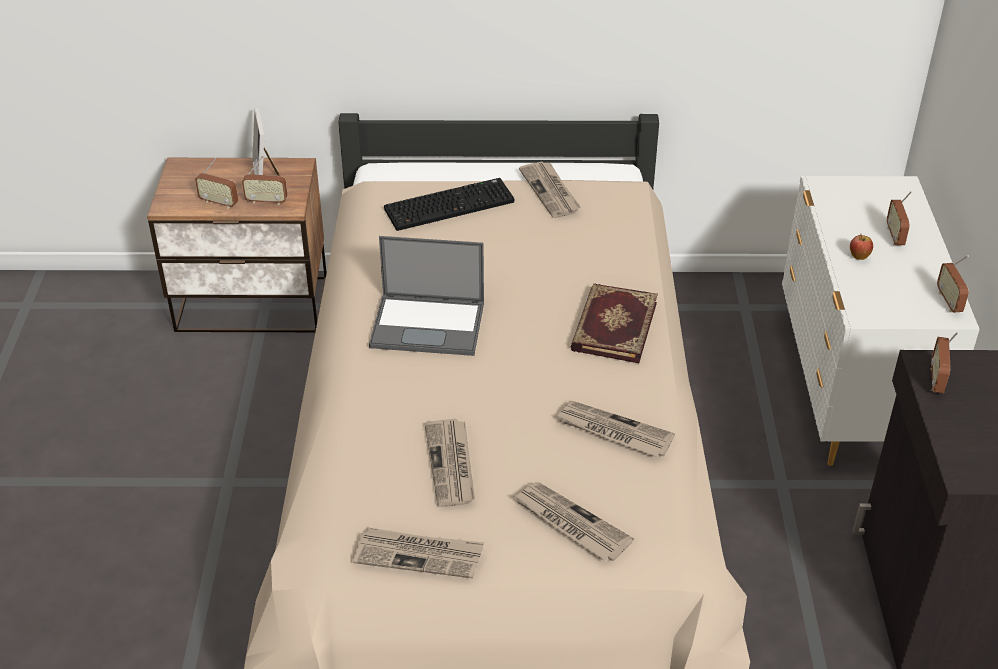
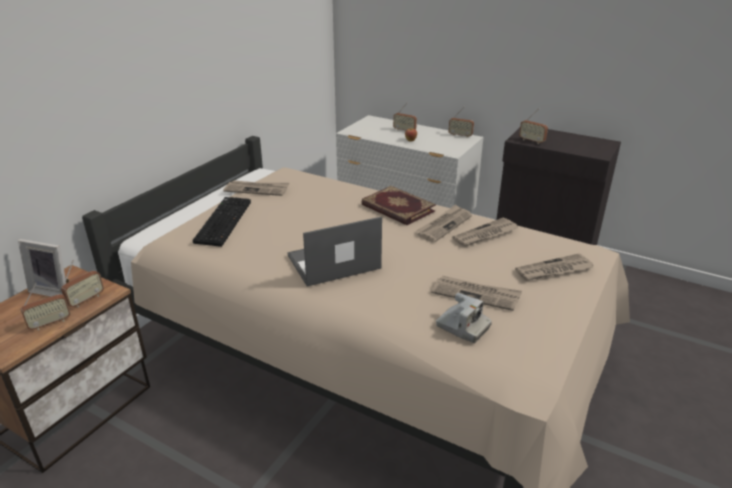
camera: 60 degrees left, 10 degrees down
(375, 473) = (462, 327): none -> camera
(419, 555) = (554, 332): newspaper -> newspaper (444, 225)
(429, 324) = (332, 262): laptop -> laptop turned 150 degrees counterclockwise

